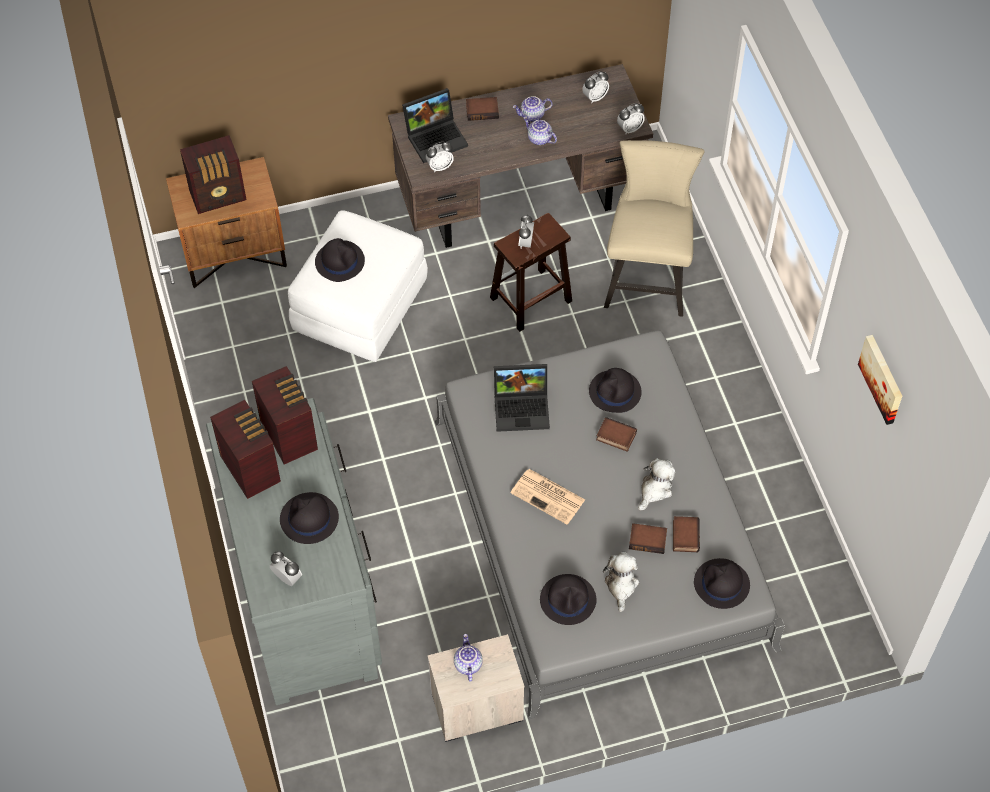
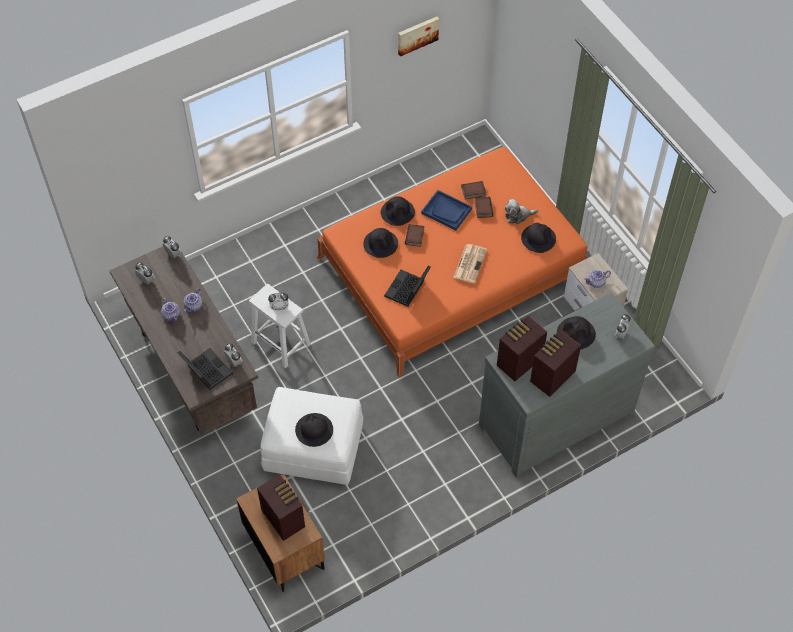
camera: 105 degrees left, 0 degrees up
(482, 110) = (172, 347): book -> none
(523, 407) = (407, 291): laptop -> laptop turned 135 degrees counterclockwise
(530, 300) = (281, 344): brown stool -> white stool
(601, 531) = (452, 269): grey bed -> orange bed
(647, 278) = (246, 279): beige chair -> none
(655, 489) = (446, 211): plush toy -> blue tray
(721, 584) = (499, 170): black hat -> black hat (398, 212)

